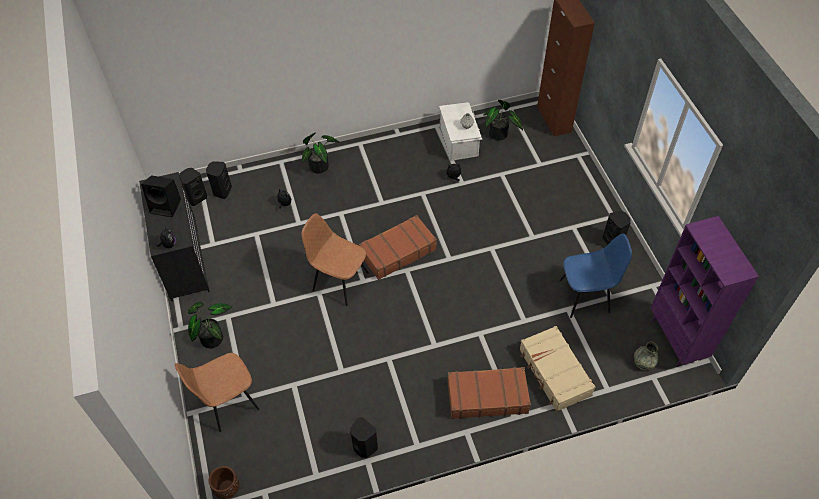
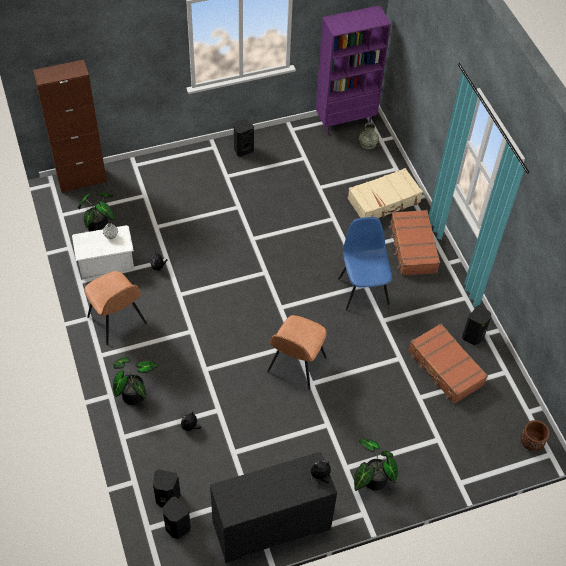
camera: 95 degrees left, 0 degrees up
(166, 206) = (264, 488): black speaker -> none
(227, 402) = (446, 454): brown chair -> brown chair (117, 321)
(397, 252) = (257, 315): brown suitcase -> brown suitcase (445, 368)
(586, 296) = (305, 174): blue chair -> blue chair (363, 290)

